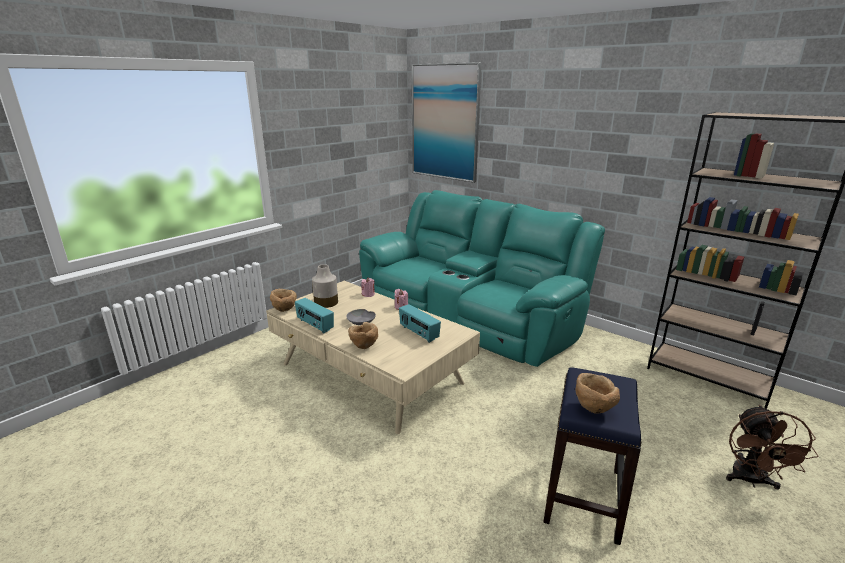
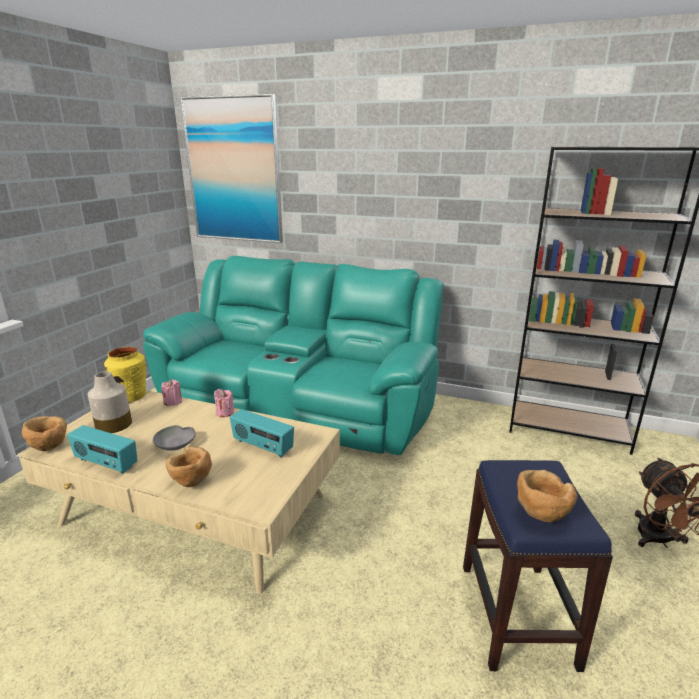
camera: 20 degrees left, 0 degrees up
(342, 286) = (131, 396): none -> yellow vase

